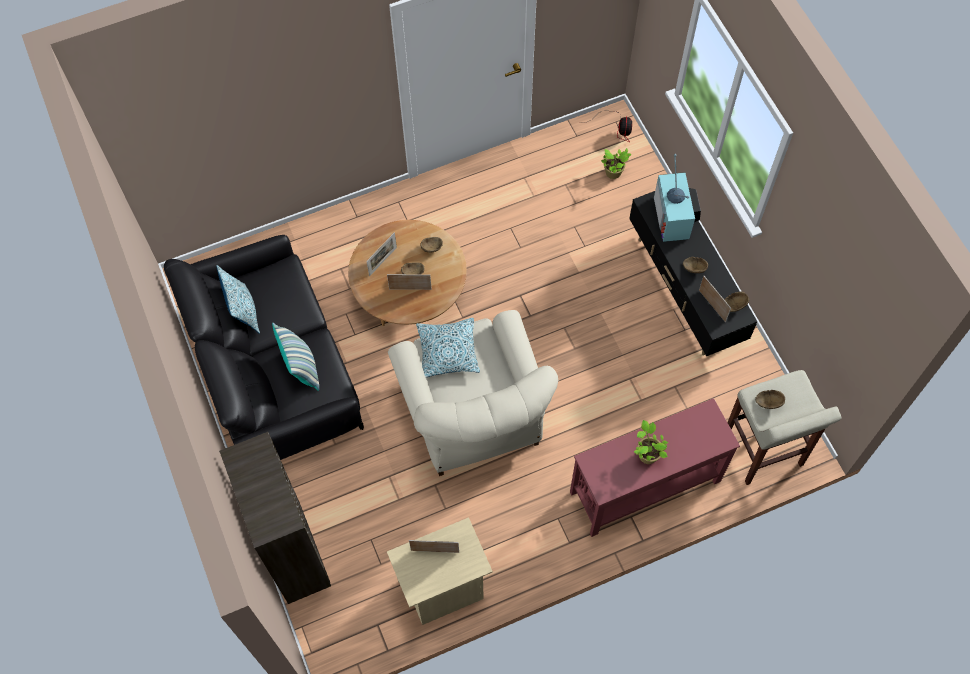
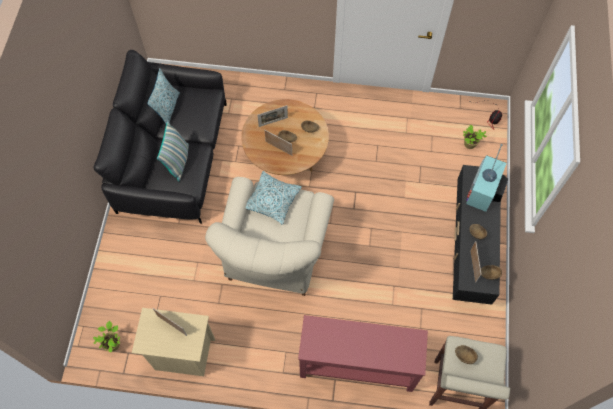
camera: 30 degrees right, 0 degrees up
(295, 558) = (108, 281): brown bookcase -> none
(647, 454) = (354, 342): potted plant -> potted plant (113, 343)

